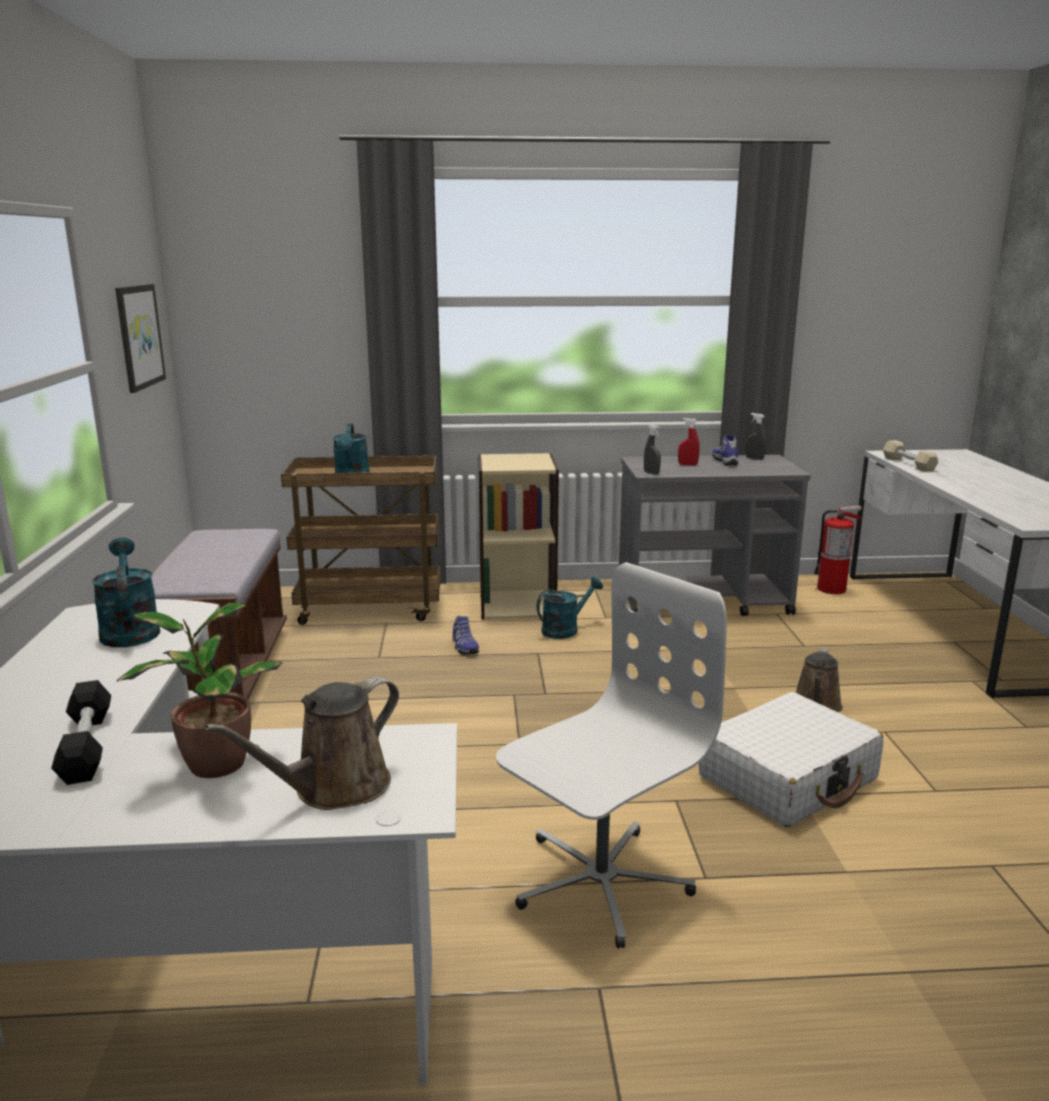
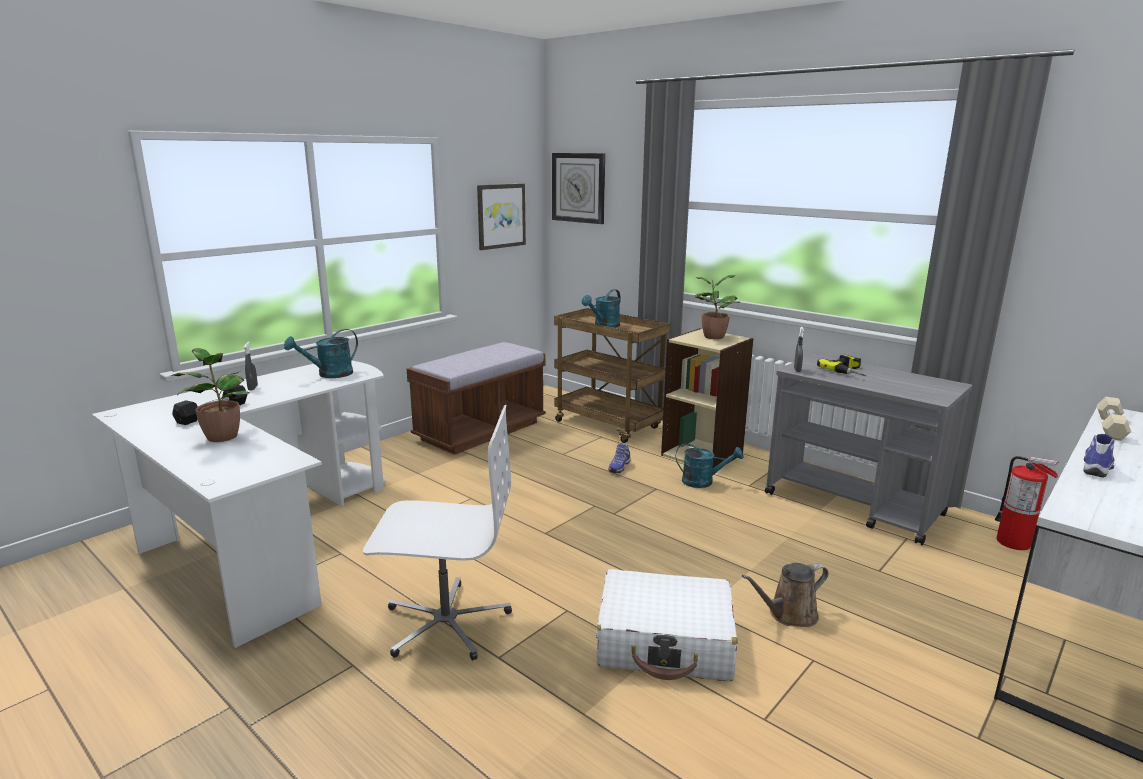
camera: 45 degrees right, 0 degrees up
(129, 630) = (329, 374): turquoise watering can -> turquoise watering can turned 150 degrees counterclockwise
(235, 287) = (578, 187): none -> wall clock
(334, 788) = (222, 463): brown watering can -> none
(514, 459) = (712, 336): none -> potted plant
(687, 464) = (849, 371): red spray bottle -> power drill
(726, 461) = (895, 377): shoe -> shoe (1097, 468)
(754, 459) = (931, 381): grey spray bottle -> grey spray bottle (253, 388)

